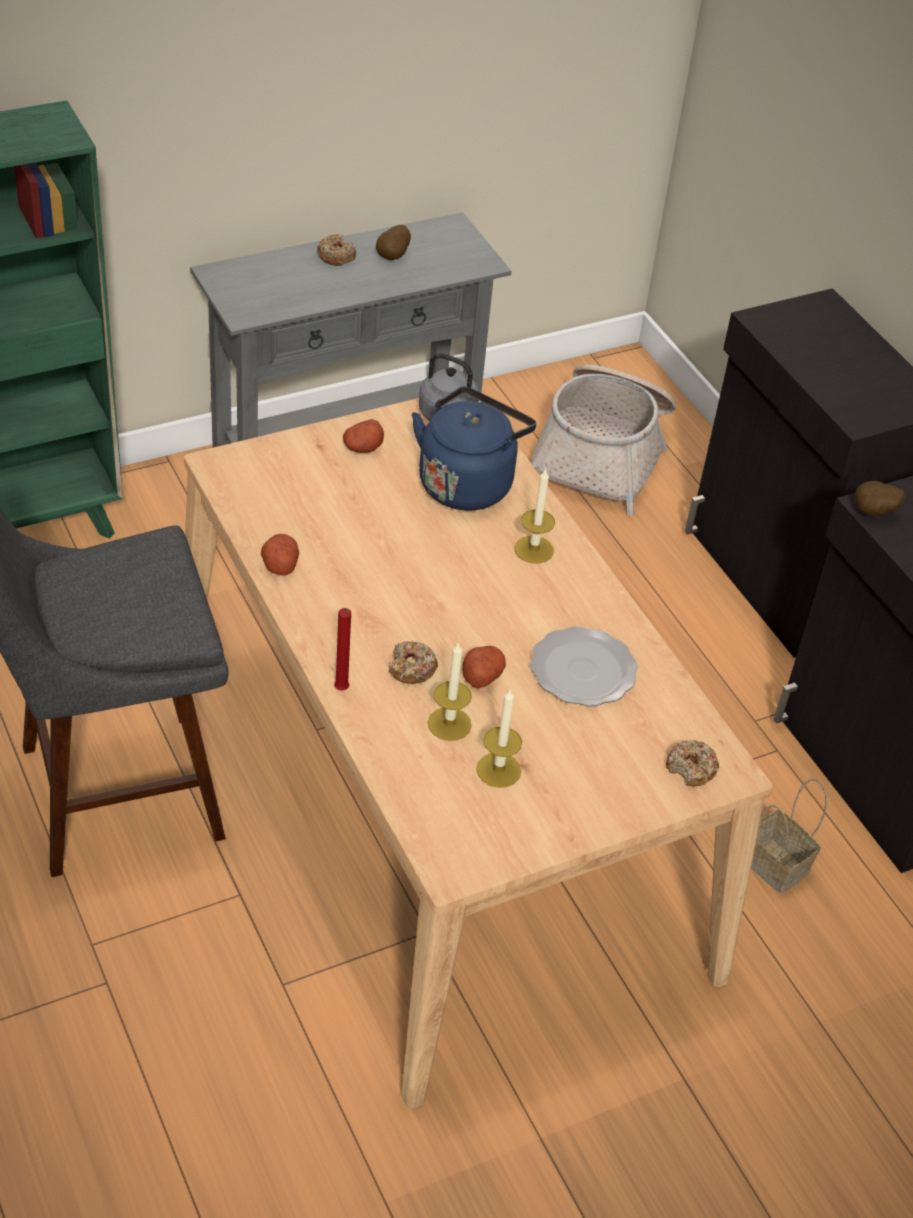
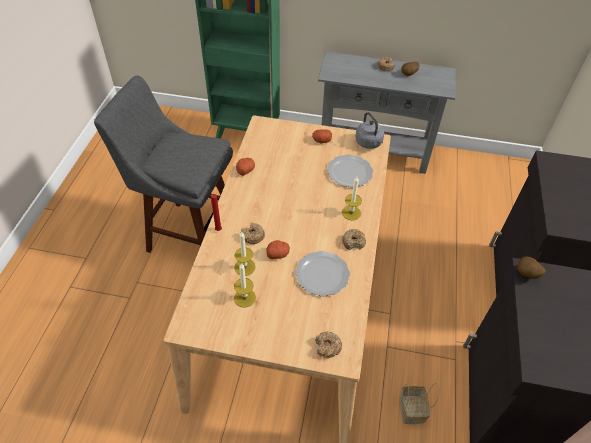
camera: 40 degrees right, 5 degrees up
(468, 482) = (350, 172): blue kettle -> plate
(582, 595) = (353, 242): none -> donut
(603, 454) = (480, 197): basket -> none

